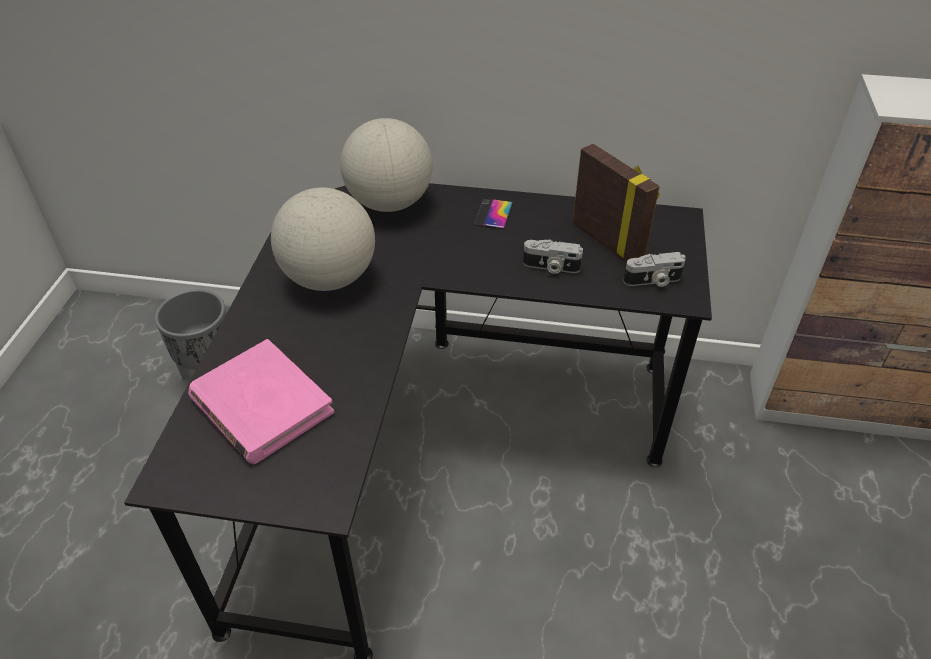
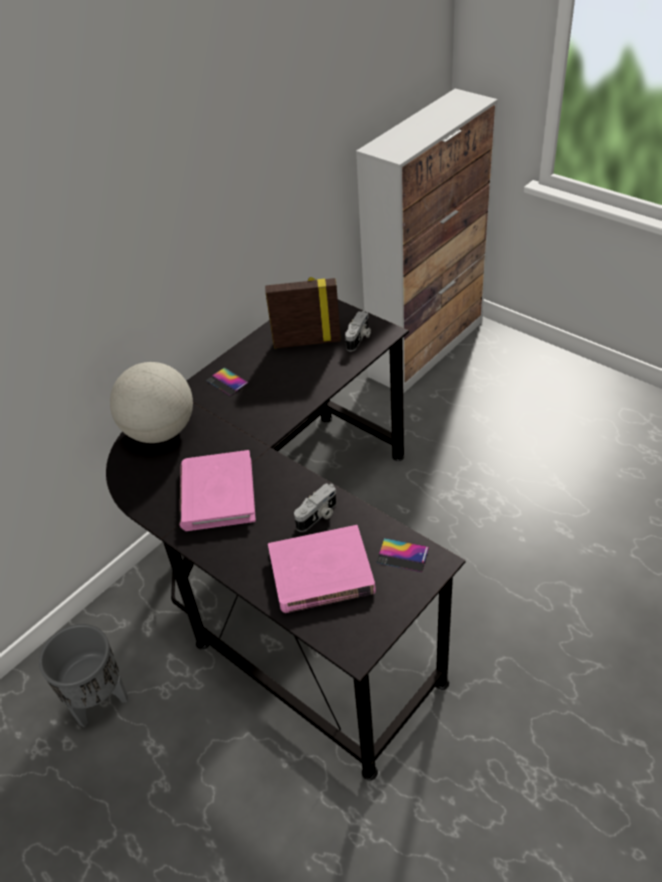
camera: 55 degrees left, 0 degrees up
(323, 467) = (402, 555): none -> phone
(330, 278) = (217, 494): globe -> pink book
(551, 267) = (307, 377): camera -> camera (318, 516)

